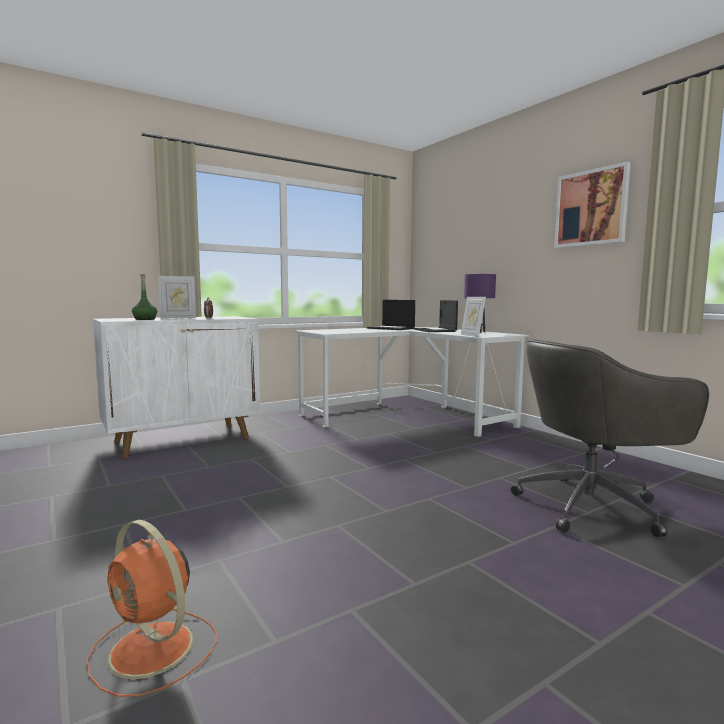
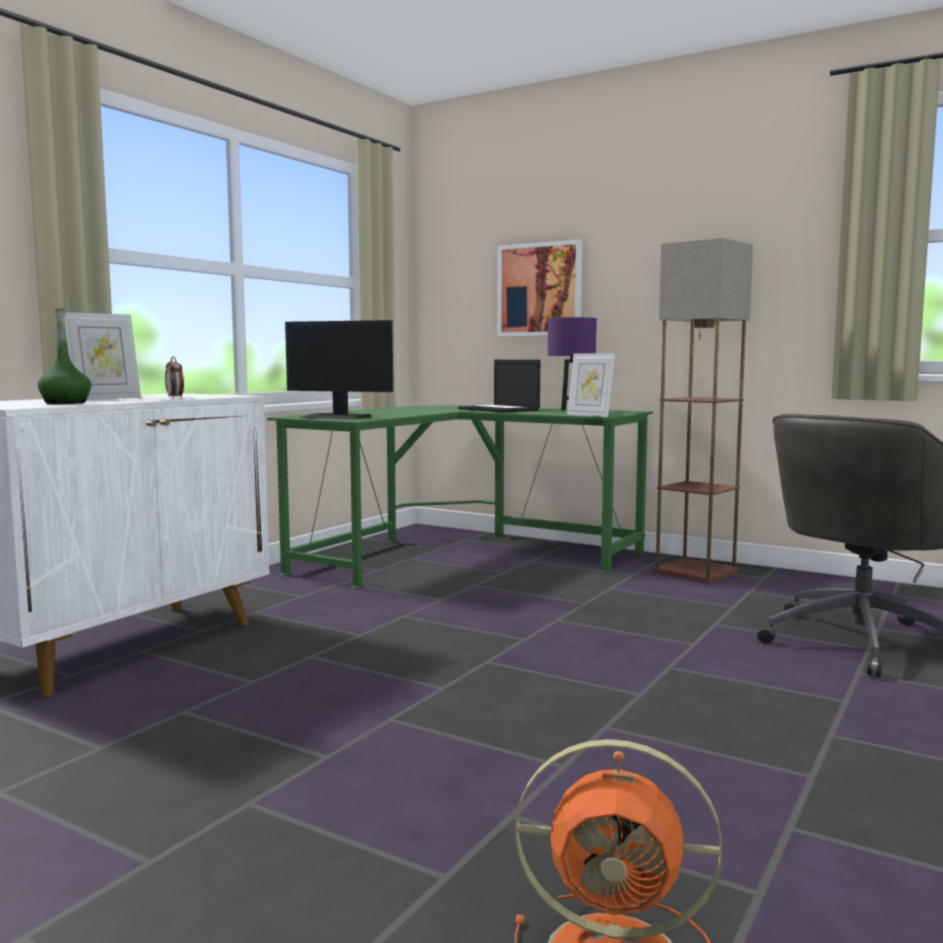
camera: 25 degrees left, 0 degrees up
(326, 331) = (336, 417): none -> monitor
(391, 328) = (418, 409): laptop -> none
(406, 415) = (461, 554): white desk -> green desk
(538, 443) = (696, 572): none -> floor lamp
(591, 208) = (748, 225): picture -> picture (540, 290)

